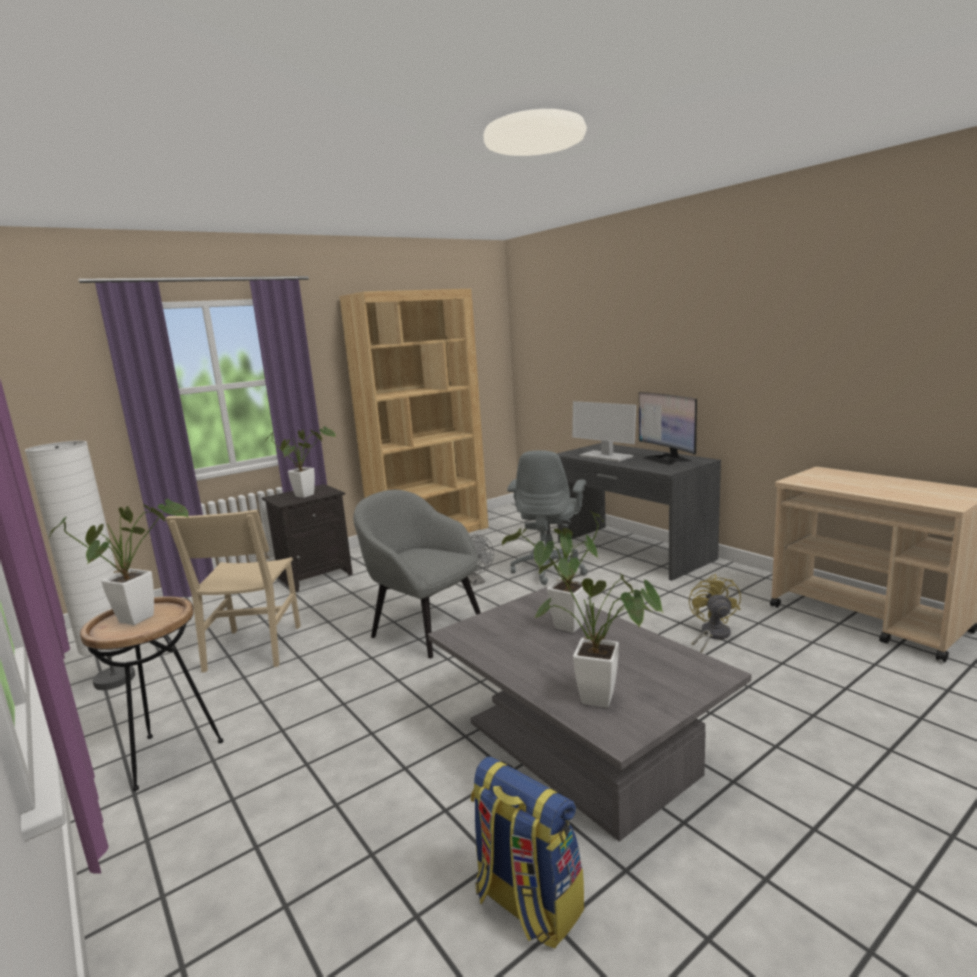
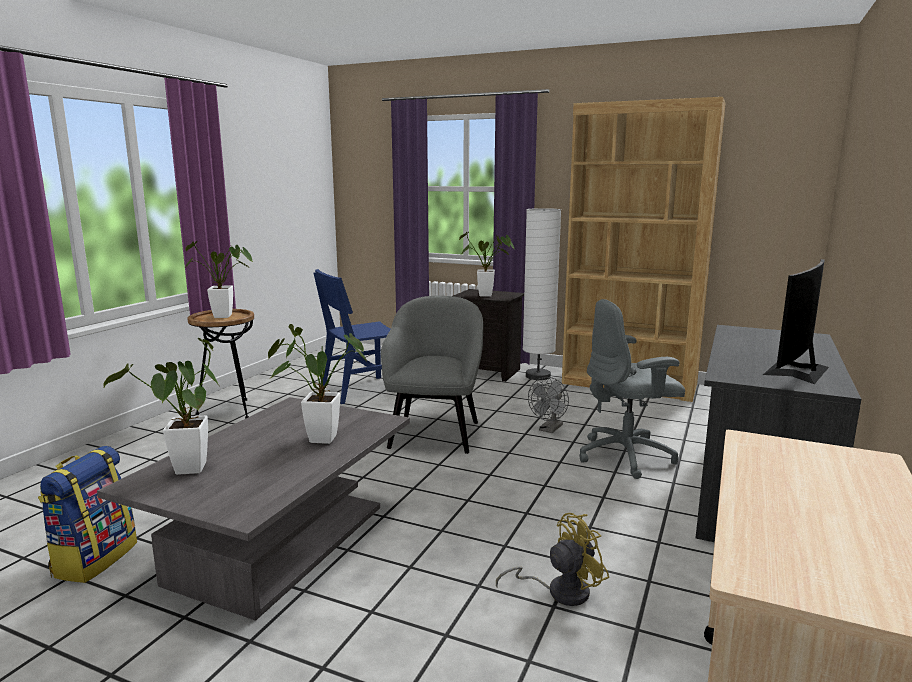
camera: 60 degrees right, 0 degrees up
(115, 680) = (301, 371): white floor lamp -> white floor lamp (538, 376)
(254, 647) = (361, 389): beige chair -> blue chair
(605, 456) = (750, 344): monitor -> none

